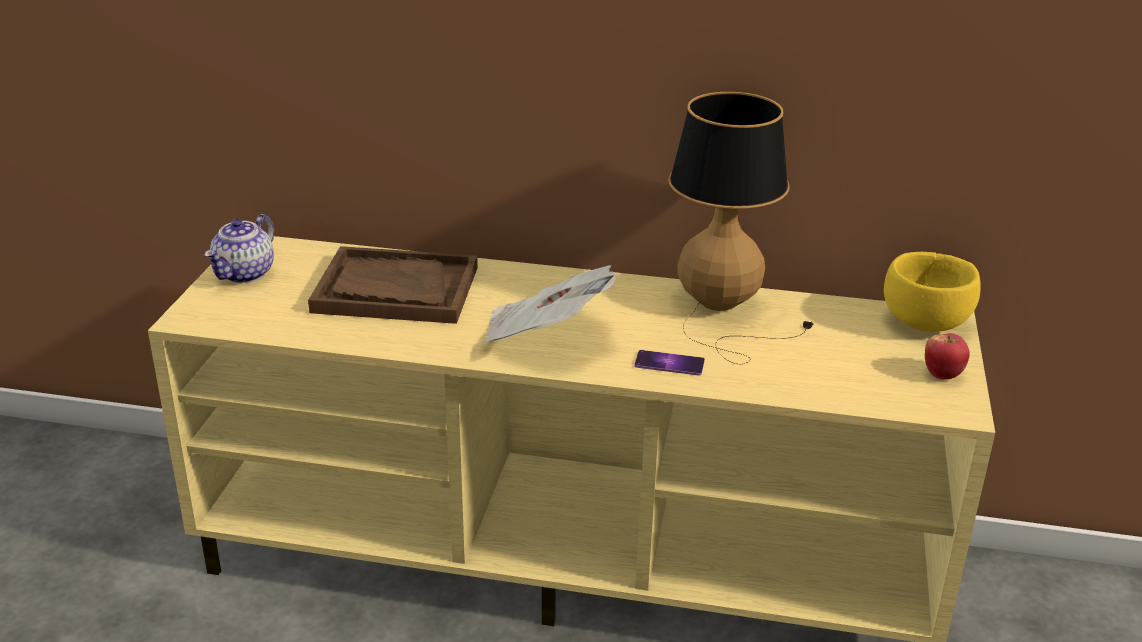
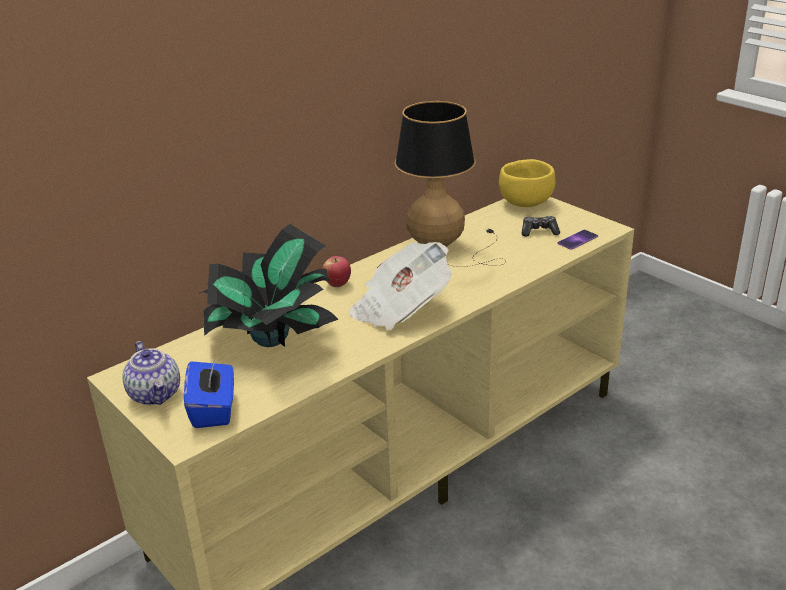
camera: 50 degrees left, 0 degrees up
(247, 311) = (213, 410): none -> blue tissue box
(395, 290) = (271, 340): brown tray -> potted plant
(669, 363) = (478, 282): phone -> phone (577, 240)
(863, 360) = (539, 231): none -> game controller
(942, 374) = (574, 219): apple -> apple (337, 284)

